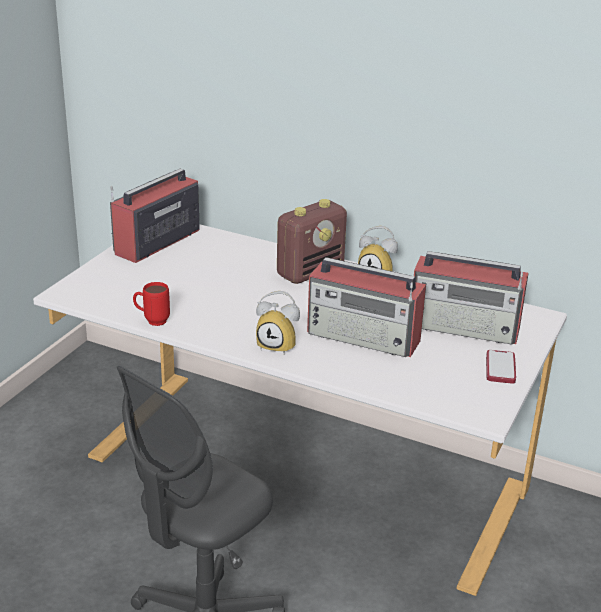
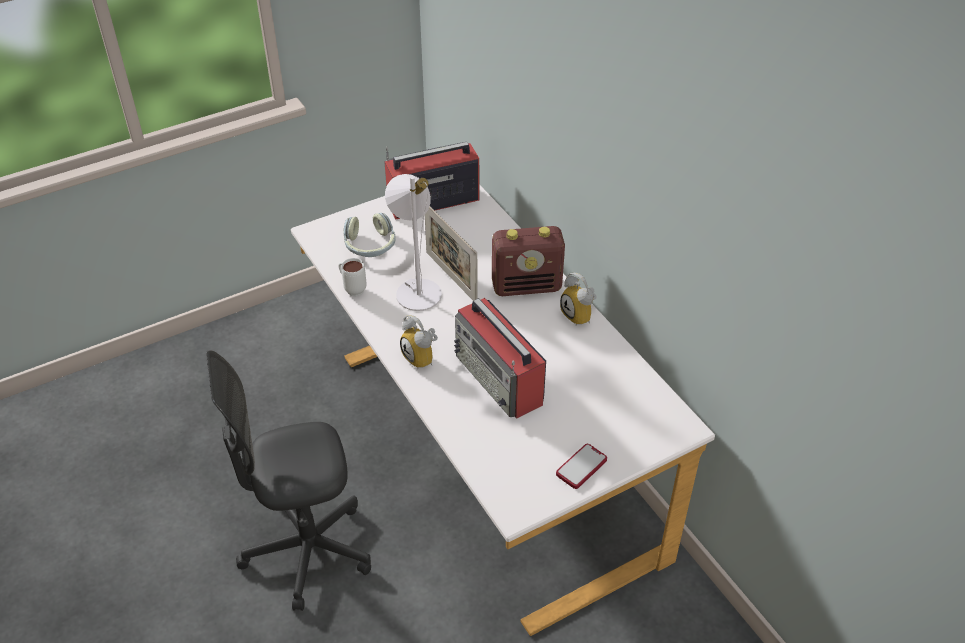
camera: 35 degrees right, 15 degrees up
(133, 287) = (370, 245): none -> headphones
(152, 321) = (352, 288): red mug -> white mug
(214, 302) = (417, 288): none -> white table lamp
(237, 285) = (451, 277): none -> picture frame
(465, 327) = (598, 408): radio -> none

